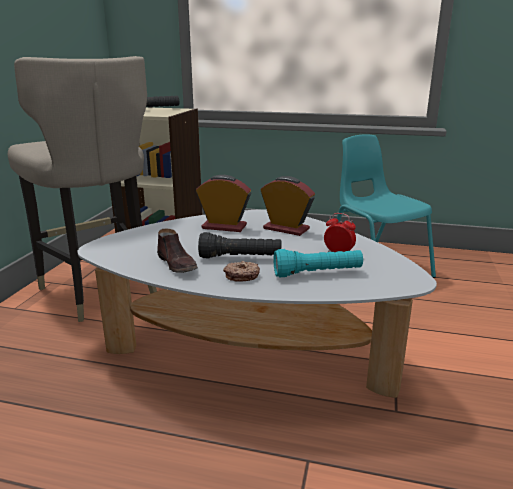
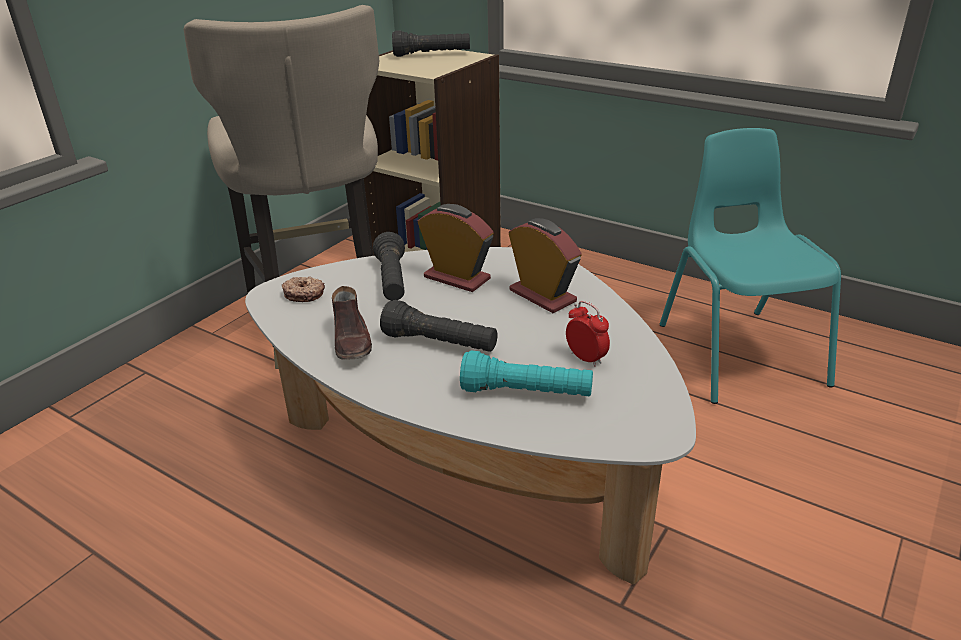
camera: 20 degrees right, 10 degrees up
(181, 232) = (392, 281): none -> black flashlight
(241, 276) = (420, 377): donut -> donut (304, 294)

